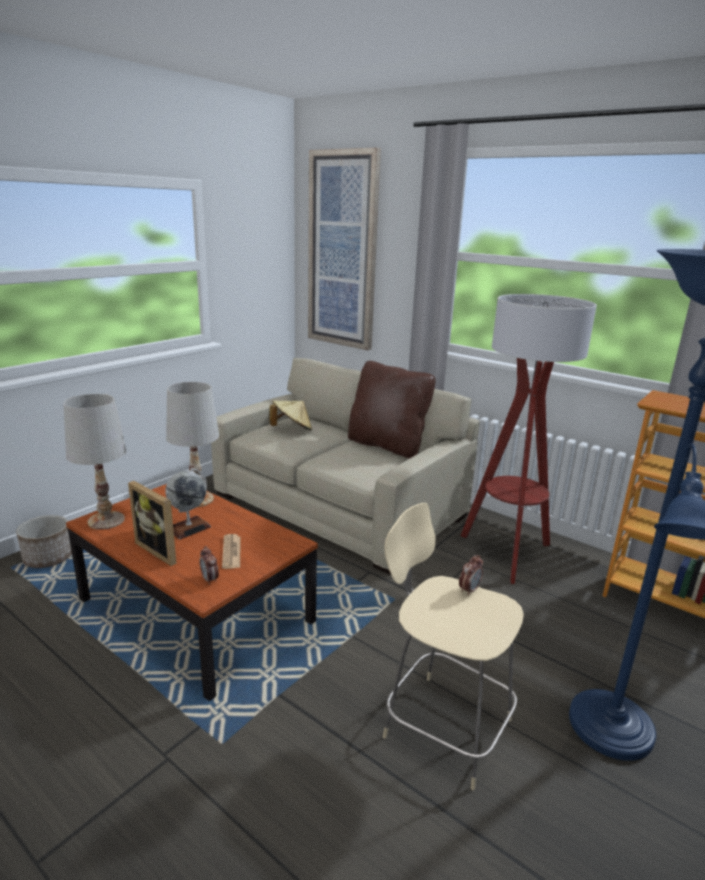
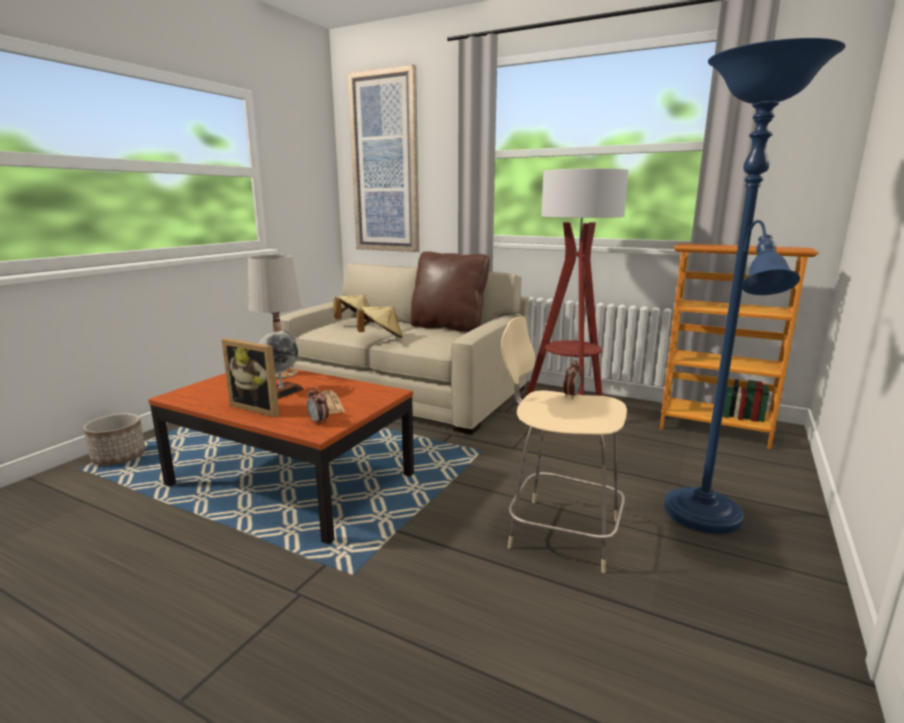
camera: 10 degrees left, 5 degrees down
(106, 520) = (192, 394): white table lamp -> none
(311, 456) = (381, 338): none -> beige hat

